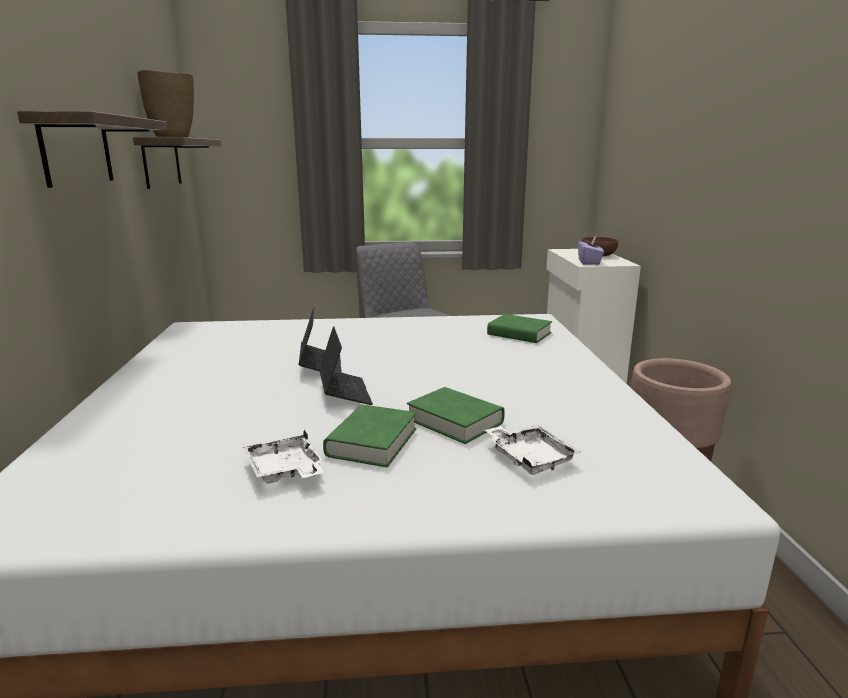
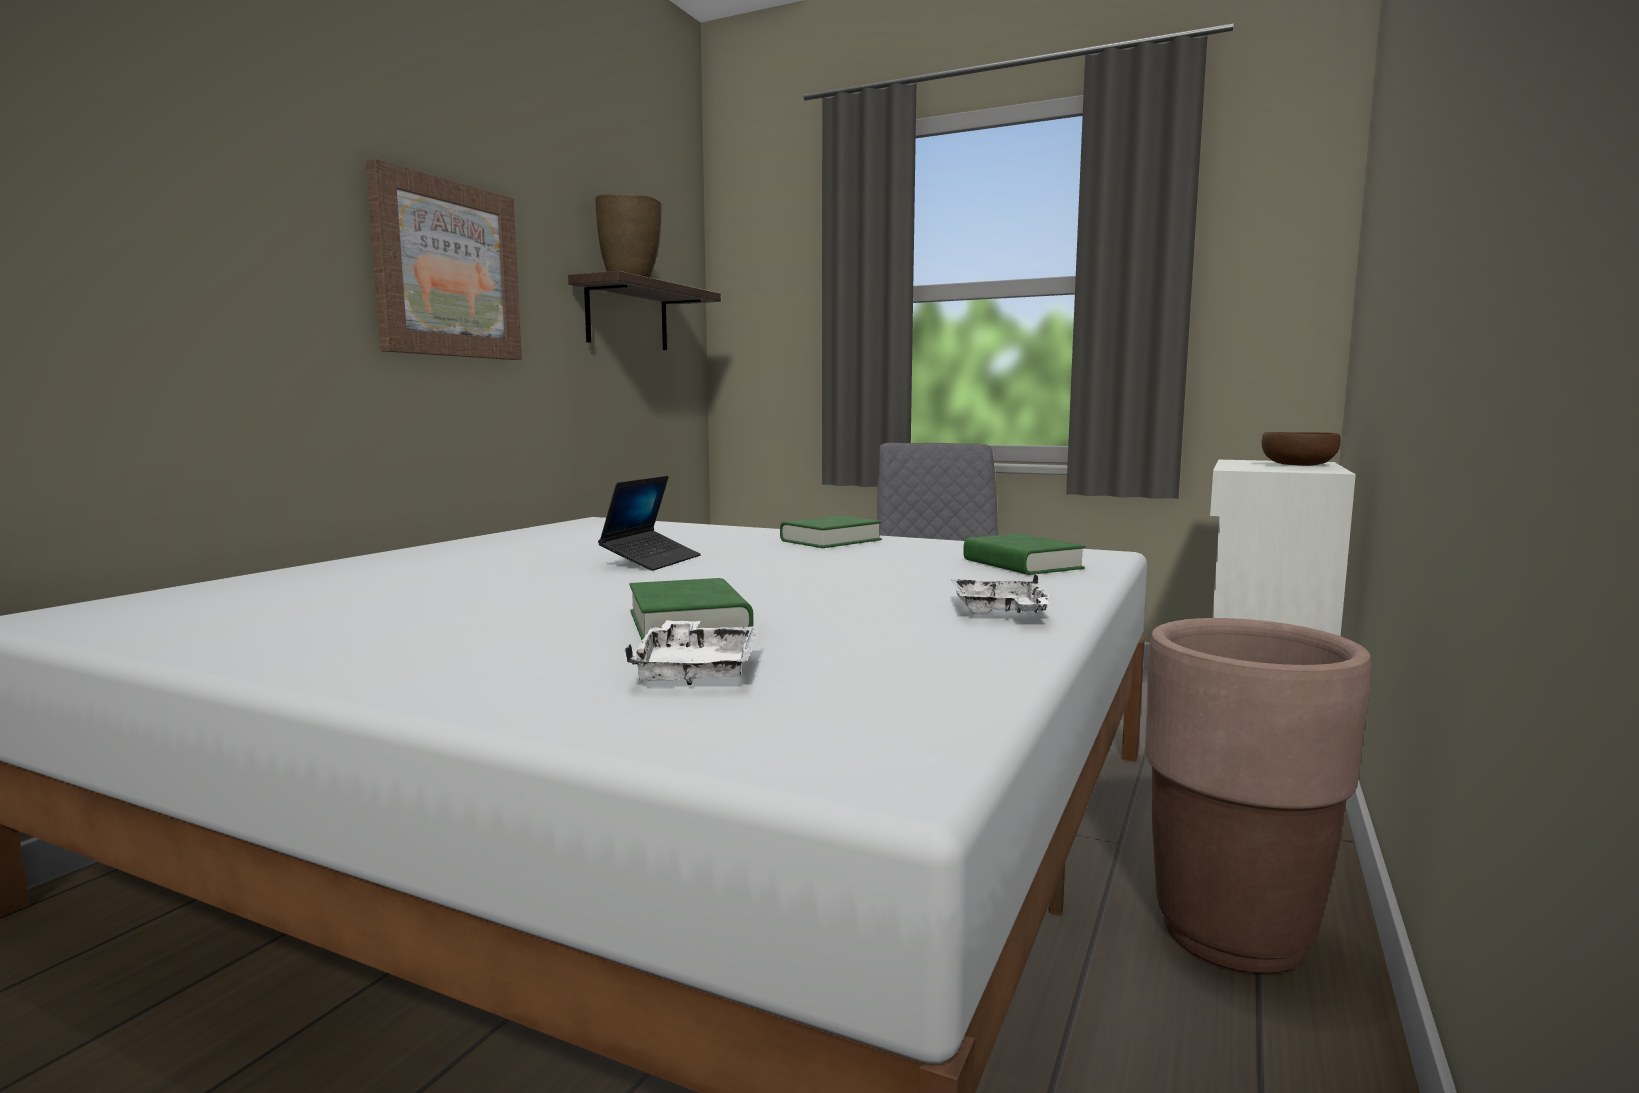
camera: 30 degrees right, 10 degrees down
(77, 150) = (446, 270): shelf -> picture
(285, 471) = (381, 627): white tray -> white tray (1000, 612)
(344, 393) = (618, 583): laptop -> none
(372, 442) = (534, 622): green book -> green book (831, 540)
(589, 262) = (1251, 468): purple tissue box -> none

